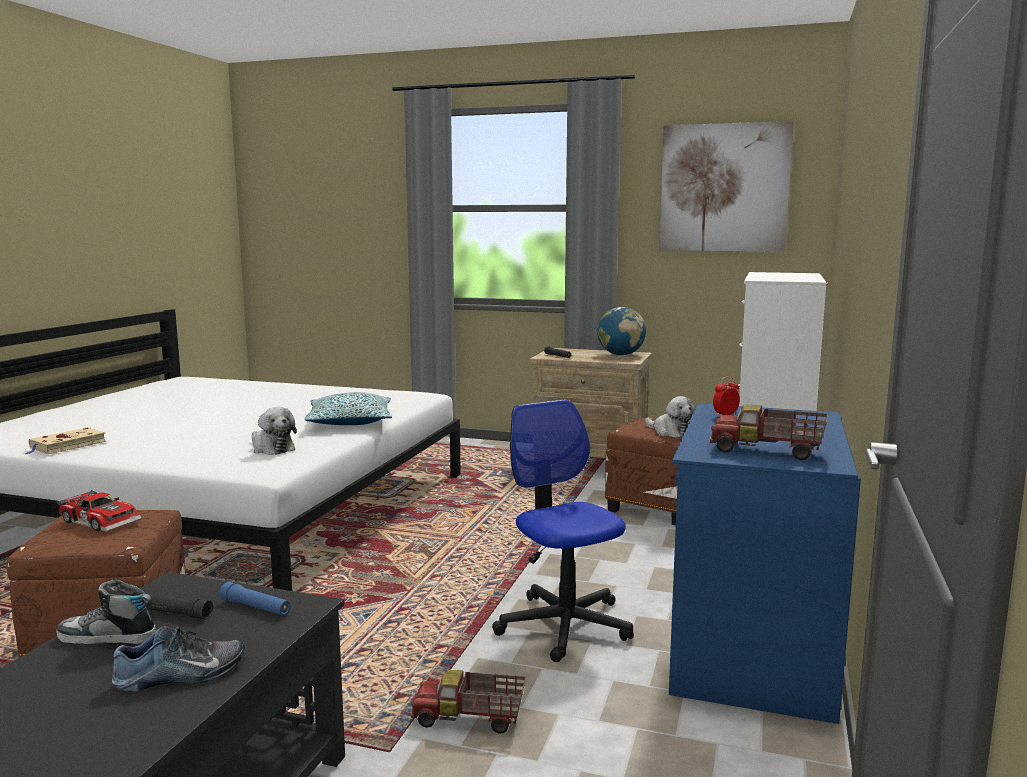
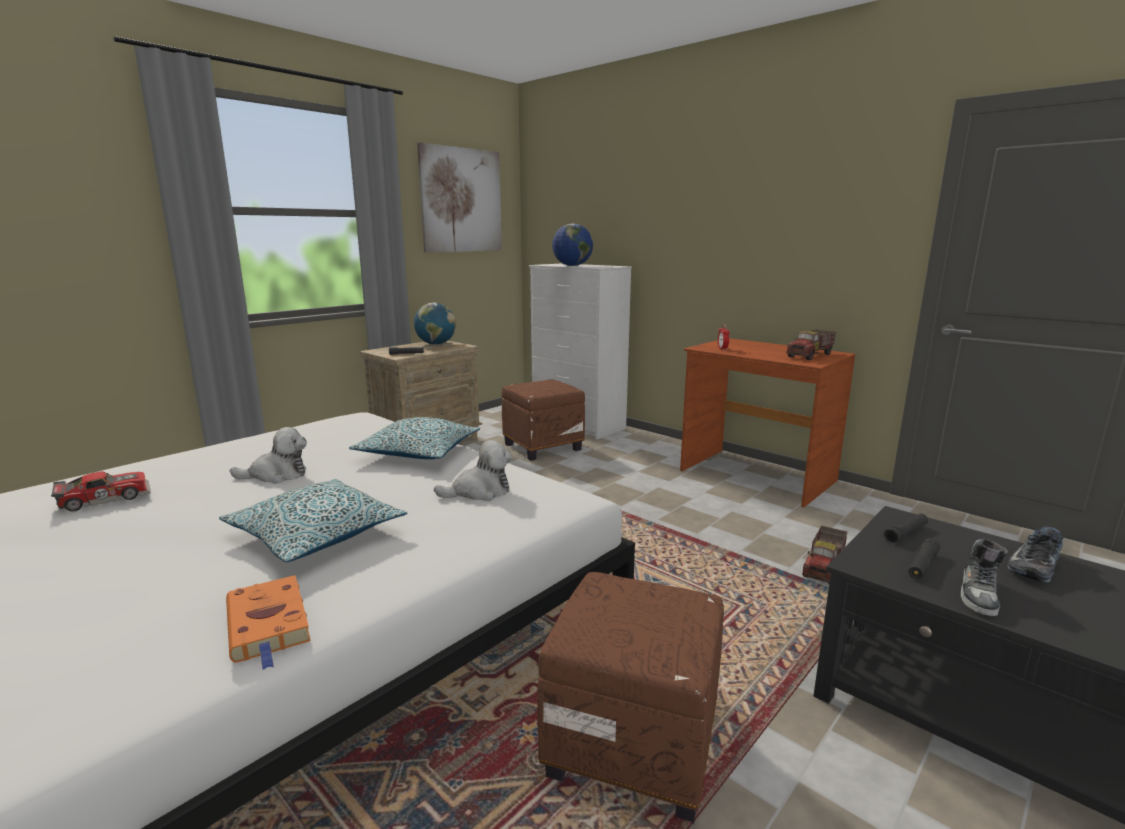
camera: 65 degrees left, 5 degrees up
(66, 445) = (269, 625): beige book -> orange book
(102, 520) = (618, 613): toy car -> toy car (105, 497)
(180, 431) = (316, 535): none -> pillow
(181, 675) = (1032, 565): shoe -> shoe turned 135 degrees counterclockwise
(256, 607) = (906, 534): blue flashlight -> black flashlight
(564, 625) = (708, 514): office chair -> none
(670, 432) = (558, 387): plush toy -> plush toy (277, 475)
(751, 646) = (756, 476): blue desk -> brown desk
(764, 276) = (572, 266): none -> globe

